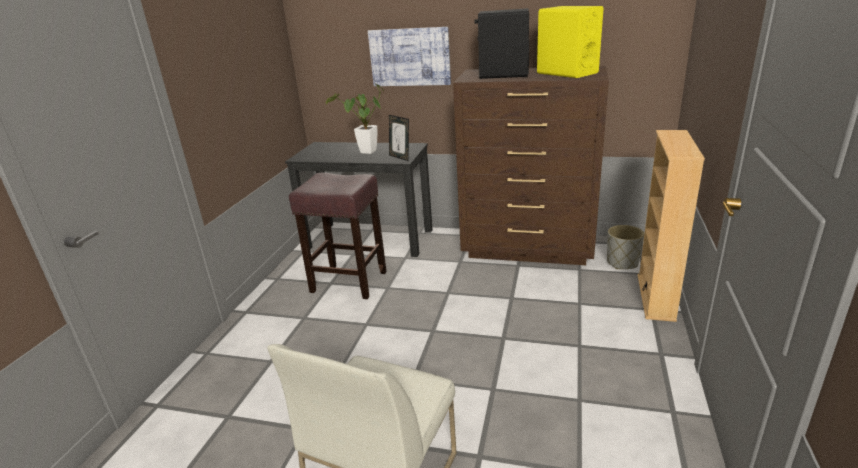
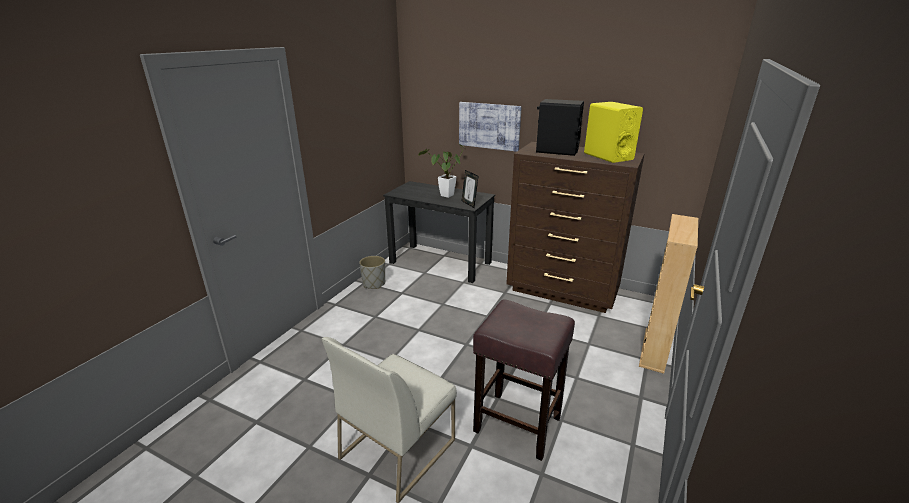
camera: 10 degrees right, 0 degrees up
(347, 282) = (414, 294): brown stool -> brown stool (515, 424)
(622, 263) = (637, 316): grey planter -> grey planter (374, 284)

